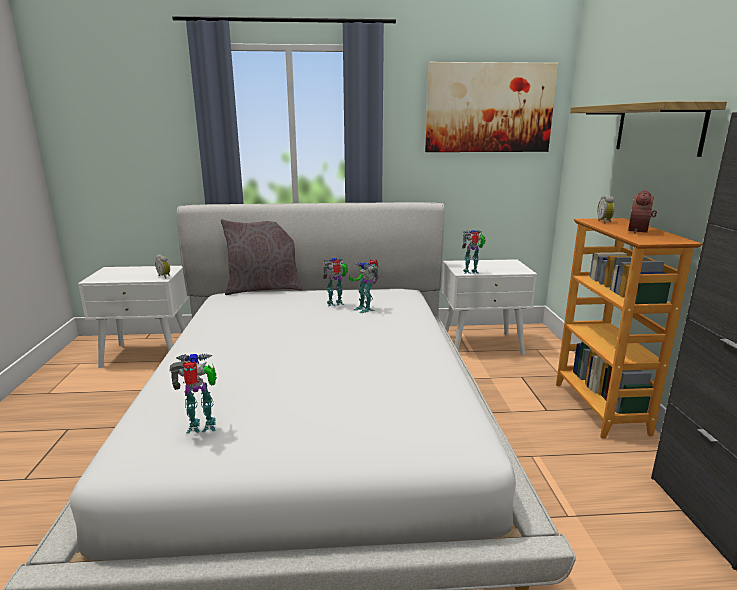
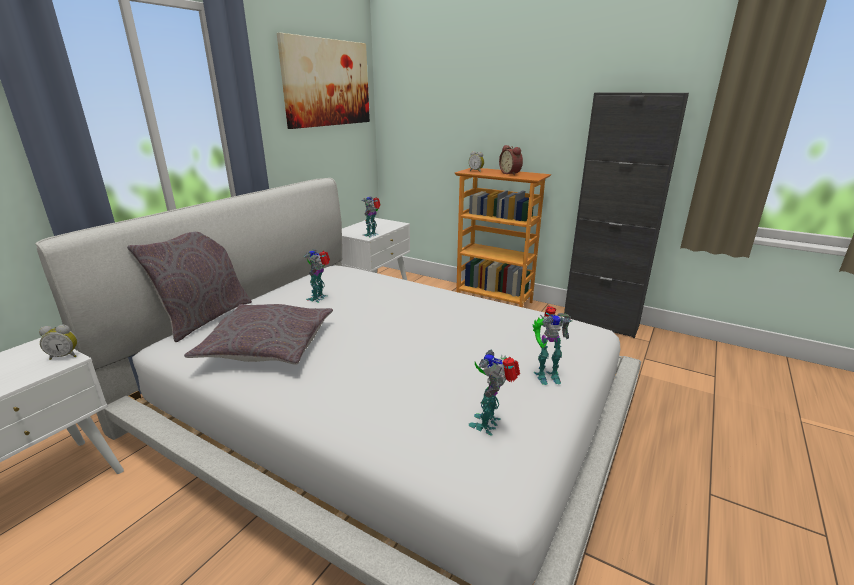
camera: 55 degrees left, 5 degrees up
(244, 316) = (267, 345): none -> grey pillow
(364, 308) = (351, 291): toy robot -> toy robot (545, 375)
(658, 128) = (490, 101): shelf -> none

